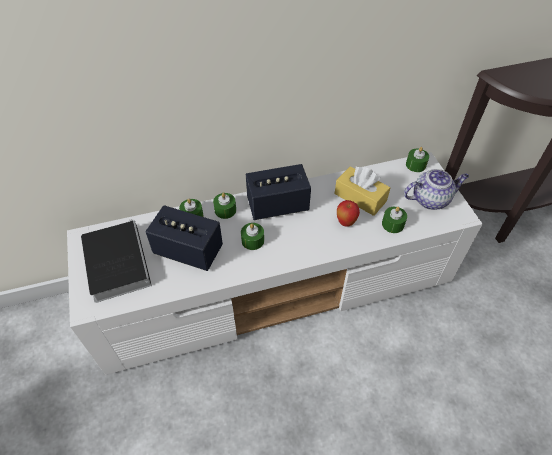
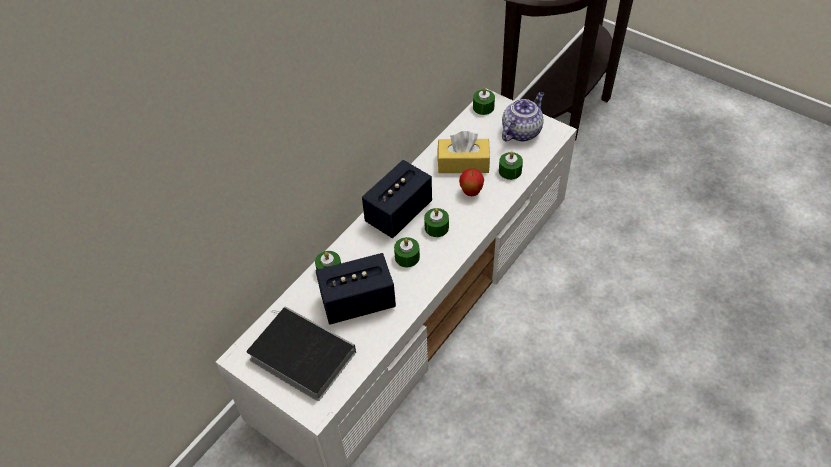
camera: 35 degrees left, 0 degrees up
(225, 210) = (355, 246): green candle -> green candle (436, 227)

